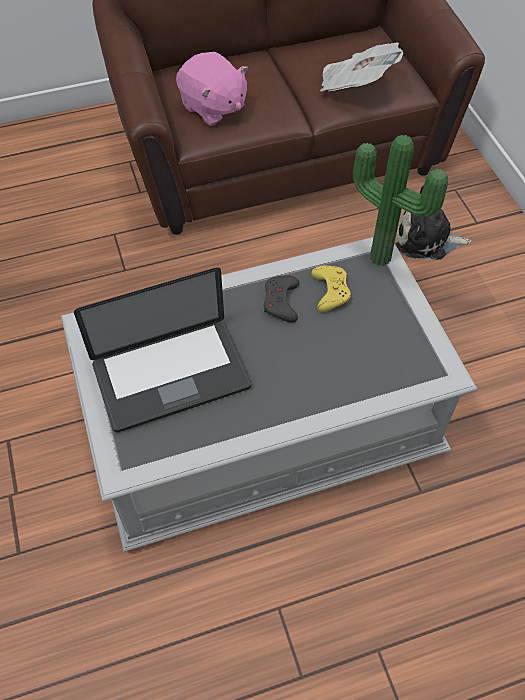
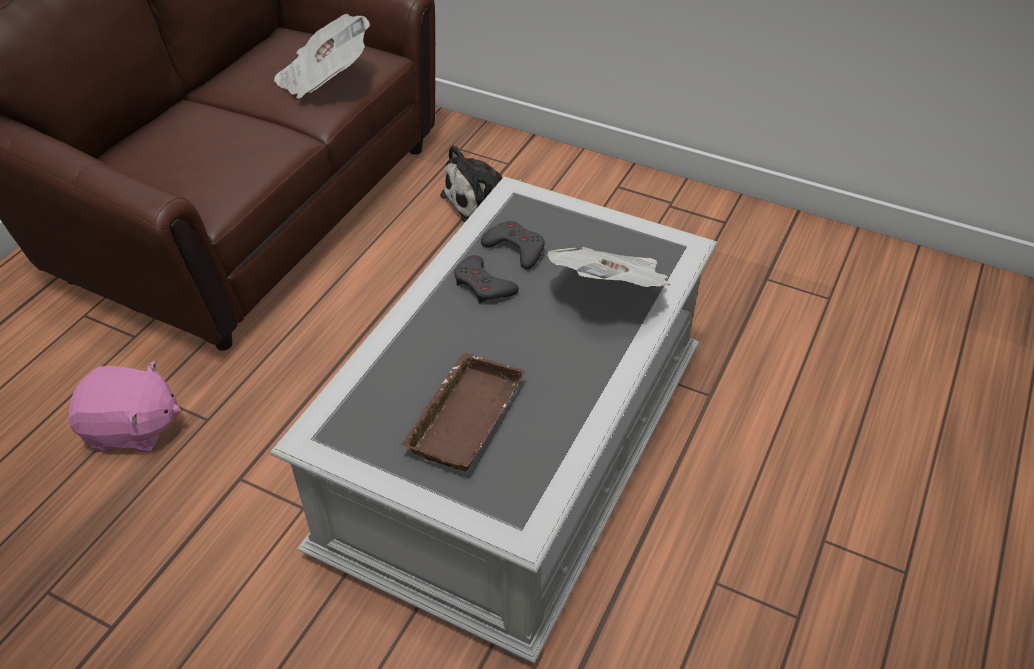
camera: 45 degrees left, 10 degrees down
(171, 376) = (463, 415): laptop -> brown tray
(213, 108) = (197, 170): pink plush toy -> pink plush toy (133, 429)
(330, 291) = (515, 248): yellow game controller -> grey game controller
(355, 366) = (611, 290): none -> newspaper
(382, 255) = (522, 194): potted plant -> none

